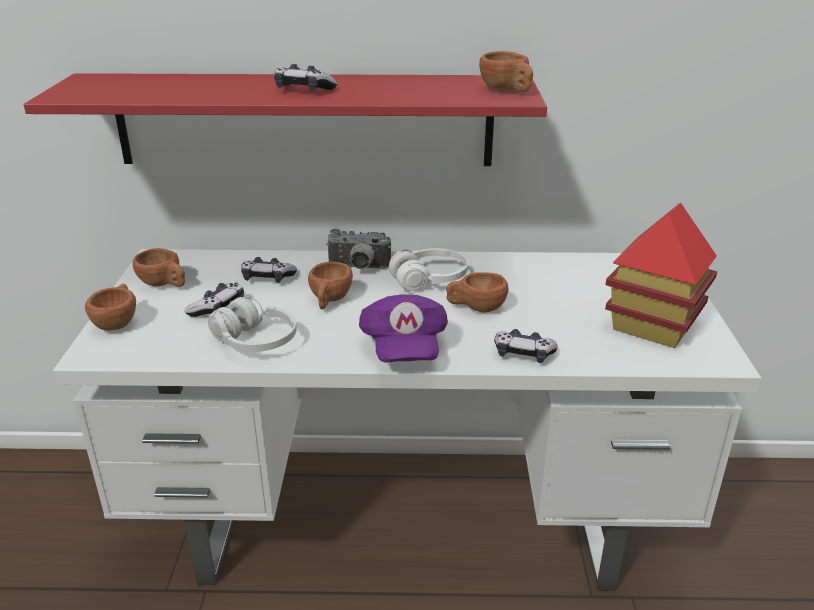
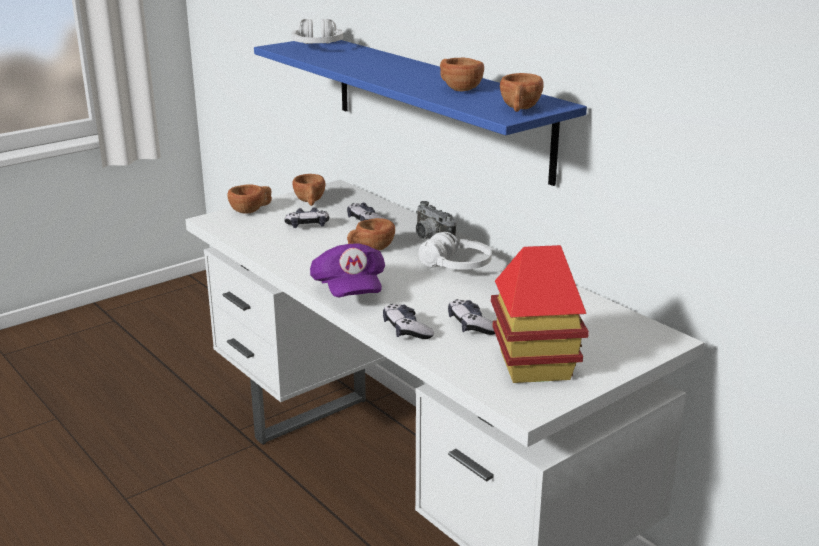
camera: 50 degrees right, 5 degrees down
(255, 341) = (288, 249): white headphones -> white headphones (317, 47)
(303, 90) = (399, 75): game controller -> game controller (471, 325)
(304, 120) = (437, 105): red shelf -> blue shelf
(403, 348) = (349, 291): purple cap -> purple cap turned 60 degrees counterclockwise
(476, 308) = (444, 294): brown cup -> brown cup (458, 88)

